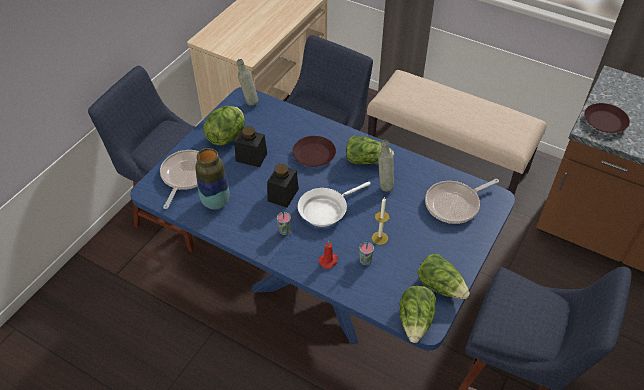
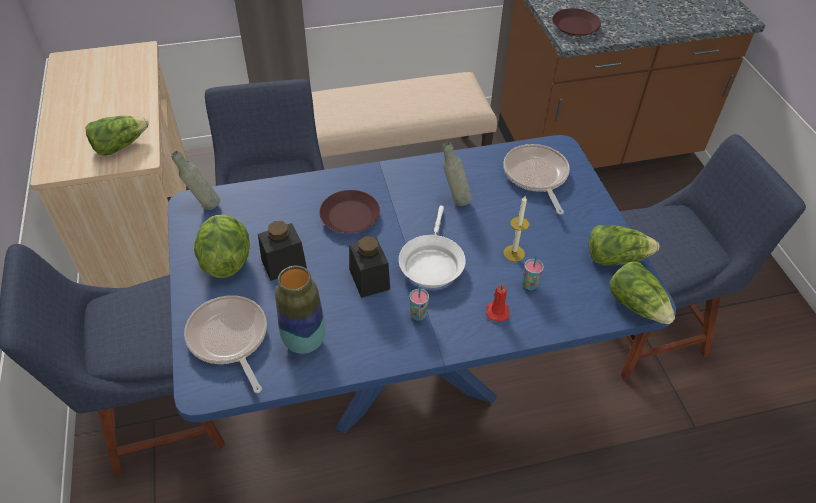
camera: 45 degrees left, 0 degrees up
(366, 160) = (408, 187): lettuce -> lettuce (120, 145)
(455, 204) = (536, 176): frying pan -> frying pan turned 150 degrees clockwise

